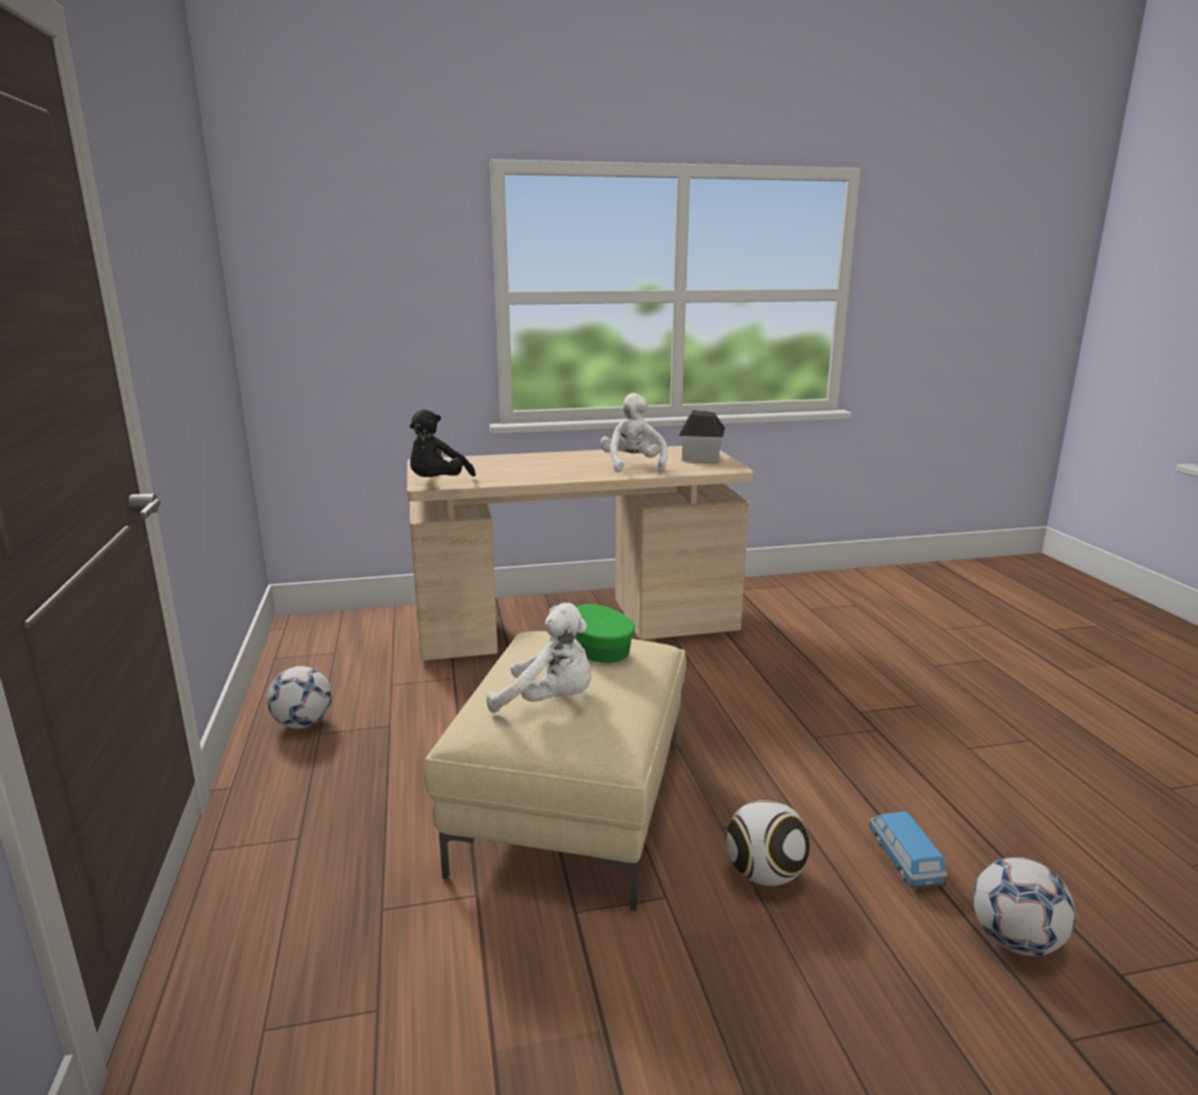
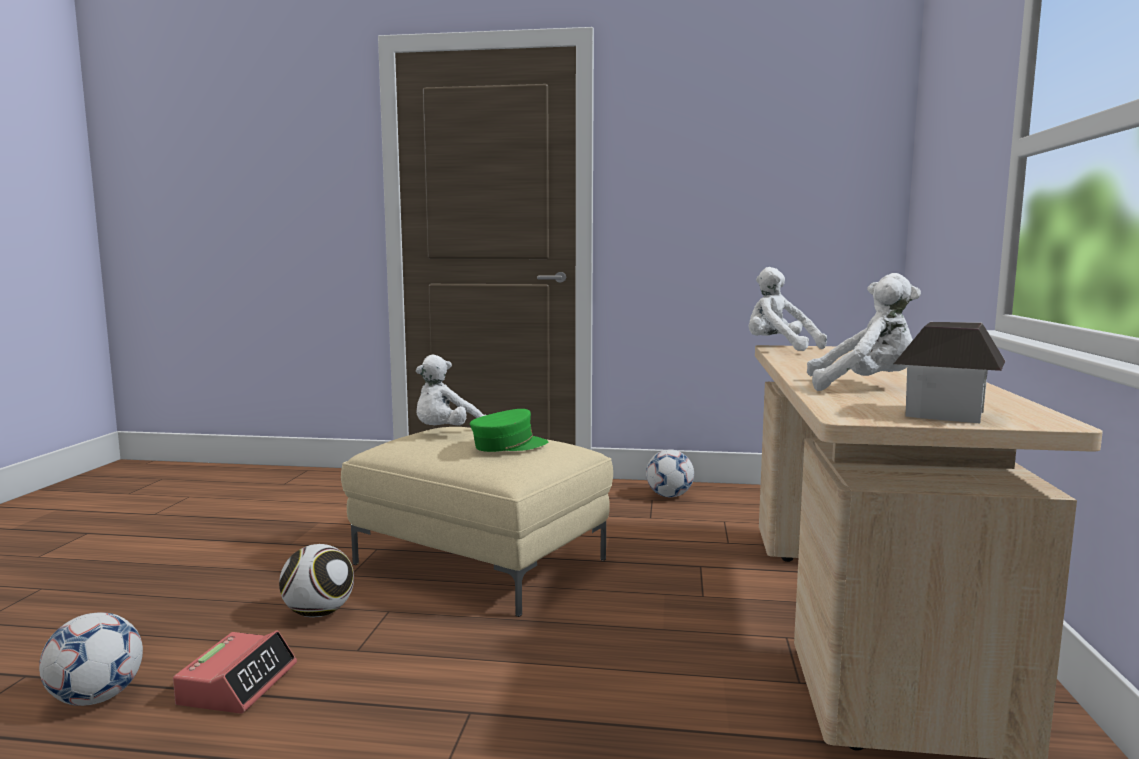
camera: 110 degrees right, 10 degrees down
(437, 484) = (778, 348): black plush toy -> white plush toy
(904, 860) = (238, 684): toy car -> alarm clock

